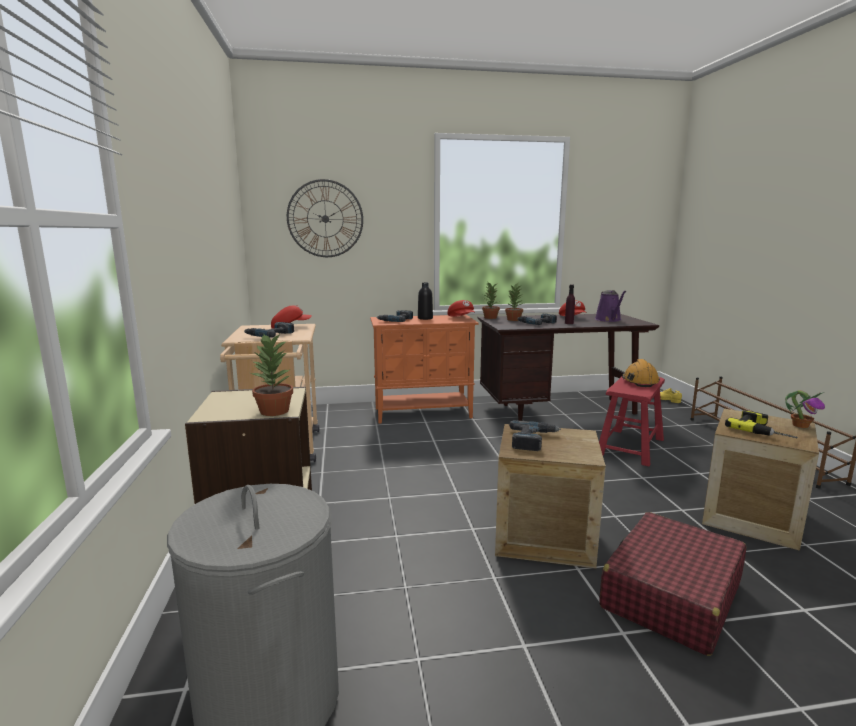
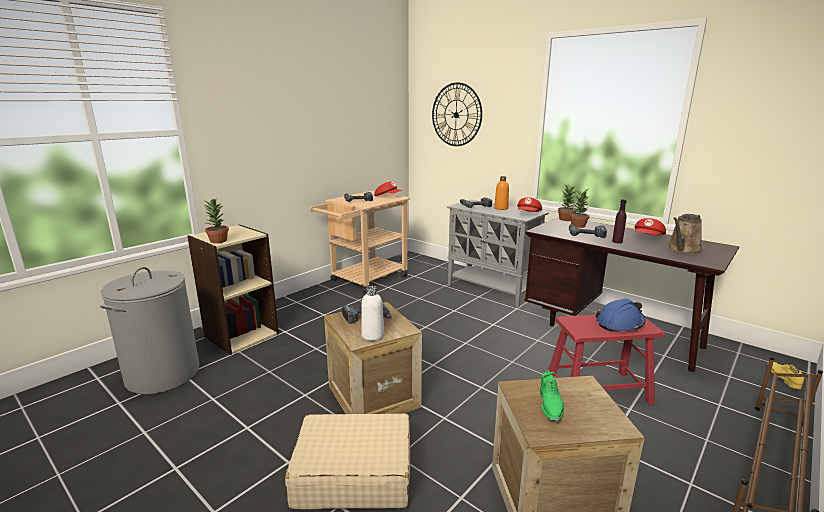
camera: 50 degrees right, 5 degrees up
(423, 413) = (492, 290): orange cabinet -> grey cabinet
(425, 318) = (501, 208): black bottle -> orange bottle
(581, 449) = (372, 335): none -> white bottle
(609, 320) = (682, 250): purple watering can -> brown watering can
(640, 381) = (620, 323): orange hard hat -> blue hard hat
(670, 595) = (353, 474): red suitcase -> beige suitcase
(763, 430) = (550, 406): power drill -> green shoe
(800, 425) = (612, 427): potted plant -> none

